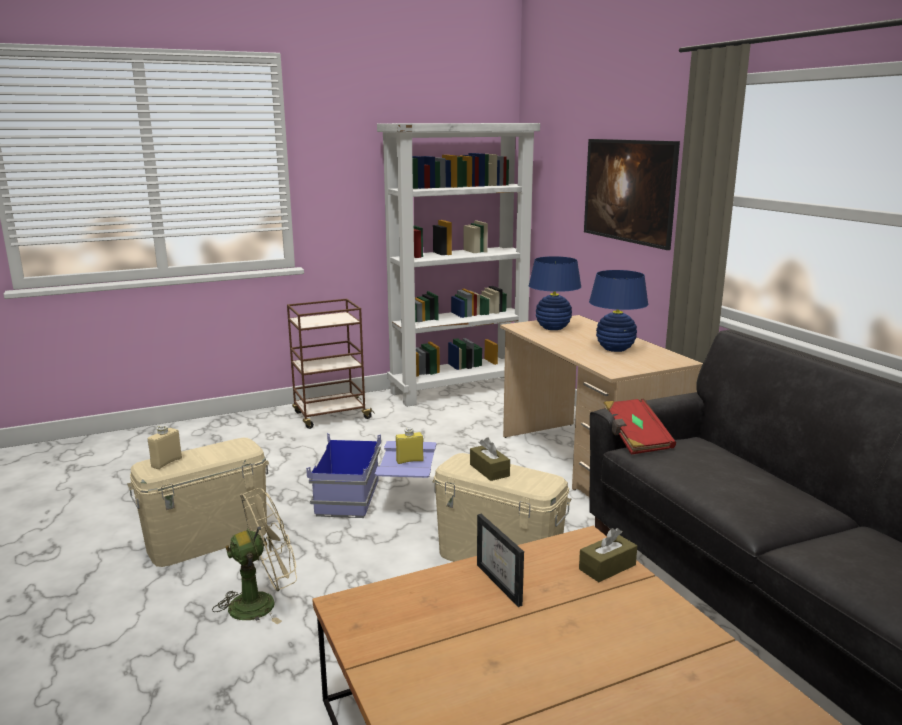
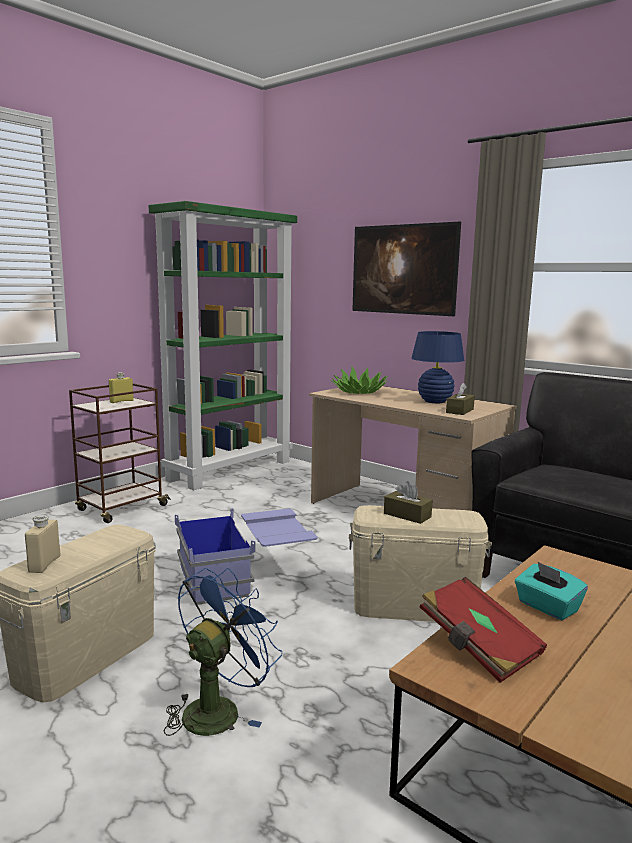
camera: 25 degrees left, 5 degrees down
(262, 602) = (218, 708): beige fan -> blue fan
(409, 460) = (280, 528): yellow bottle -> yellow bottle (121, 401)
(459, 389) = (230, 470): white bookcase -> green bookcase
(506, 583) = (547, 607): picture frame -> turquoise tissue box
(553, 328) = (359, 392): blue table lamp -> potted plant
(607, 567) = (603, 575): brown tissue box -> brown tissue box (459, 411)
(635, 439) = (517, 469): red book -> red book (478, 647)

